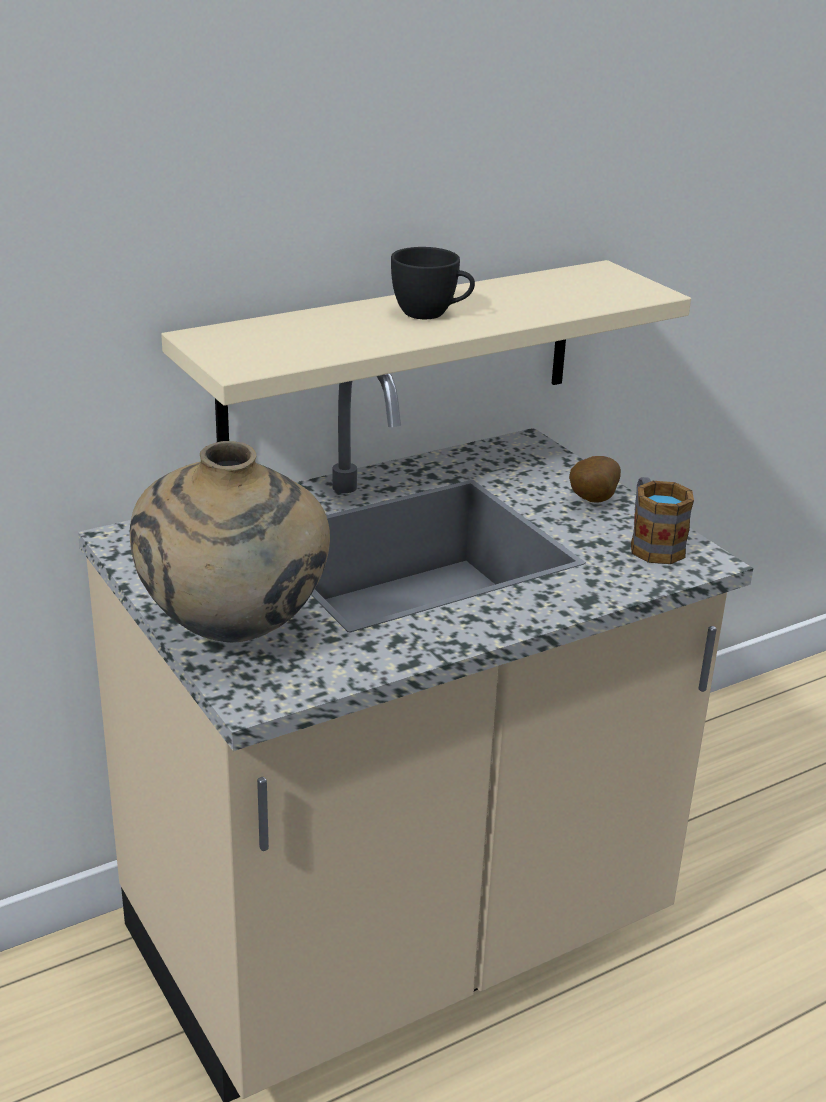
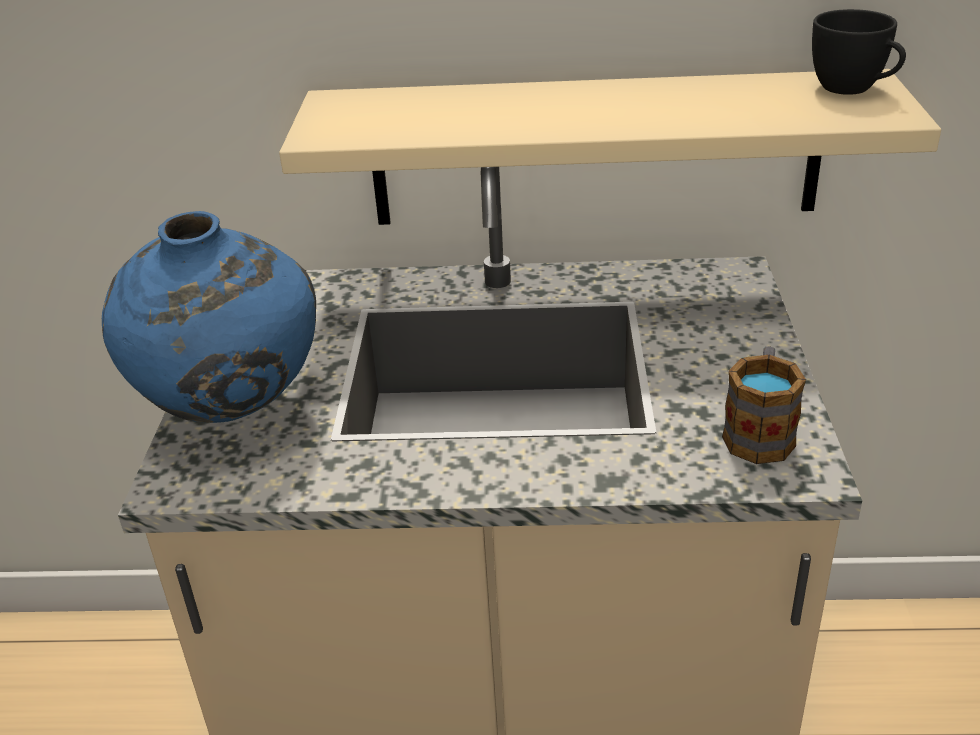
camera: 35 degrees right, 5 degrees up
(235, 633) = (234, 410): beige vase -> blue vase
(431, 314) = (588, 107): black cup -> black cup (853, 89)
(590, 502) = (738, 359): potato -> none

